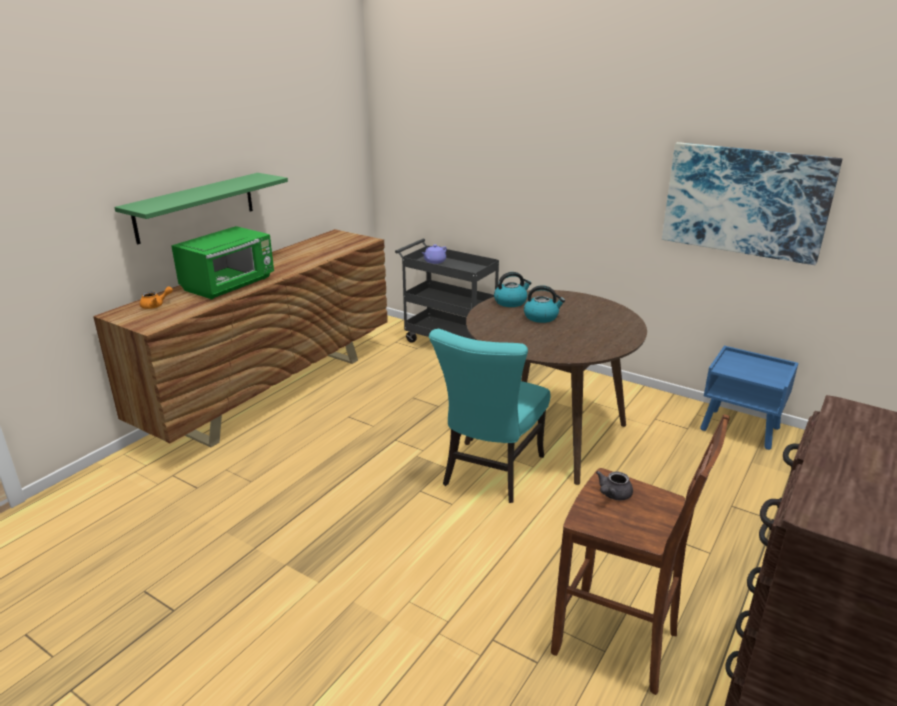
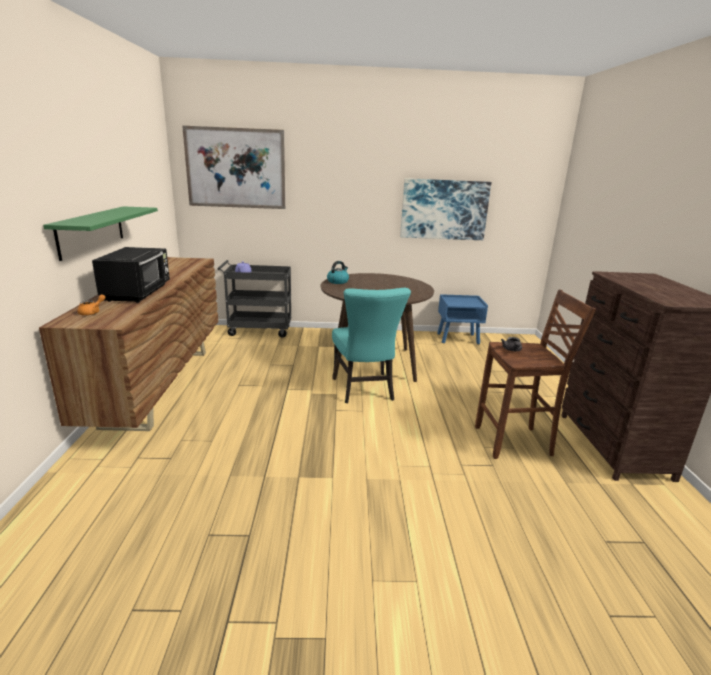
camera: 35 degrees left, 5 degrees down
(230, 285) = (138, 293): green microwave -> black microwave
(439, 114) = (235, 168): none -> picture
(541, 317) = (366, 285): kettle -> none

